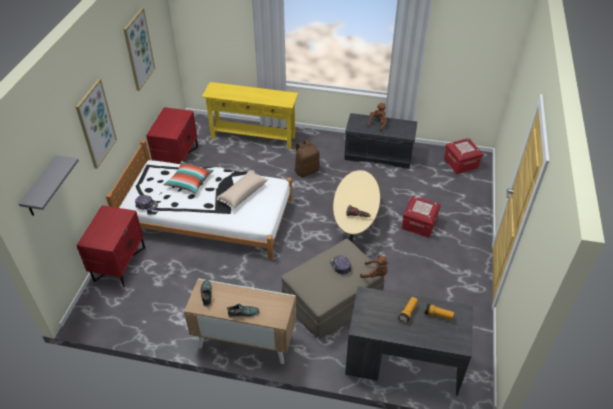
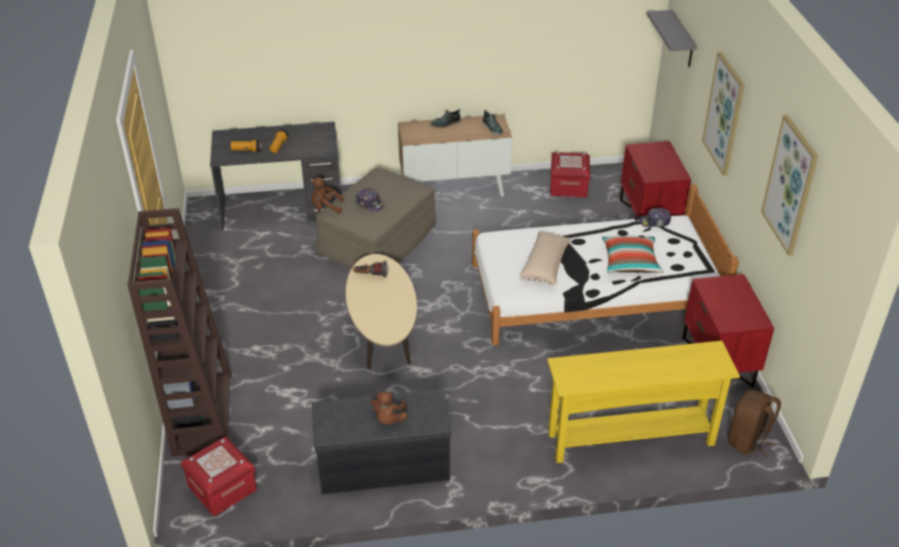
camera: 160 degrees right, 5 degrees down
(306, 170) = (496, 397): brown backpack -> brown backpack (748, 441)
(419, 224) = (286, 355): red storage box -> red storage box (568, 186)
(472, 202) = (201, 413): none -> brown bookcase

